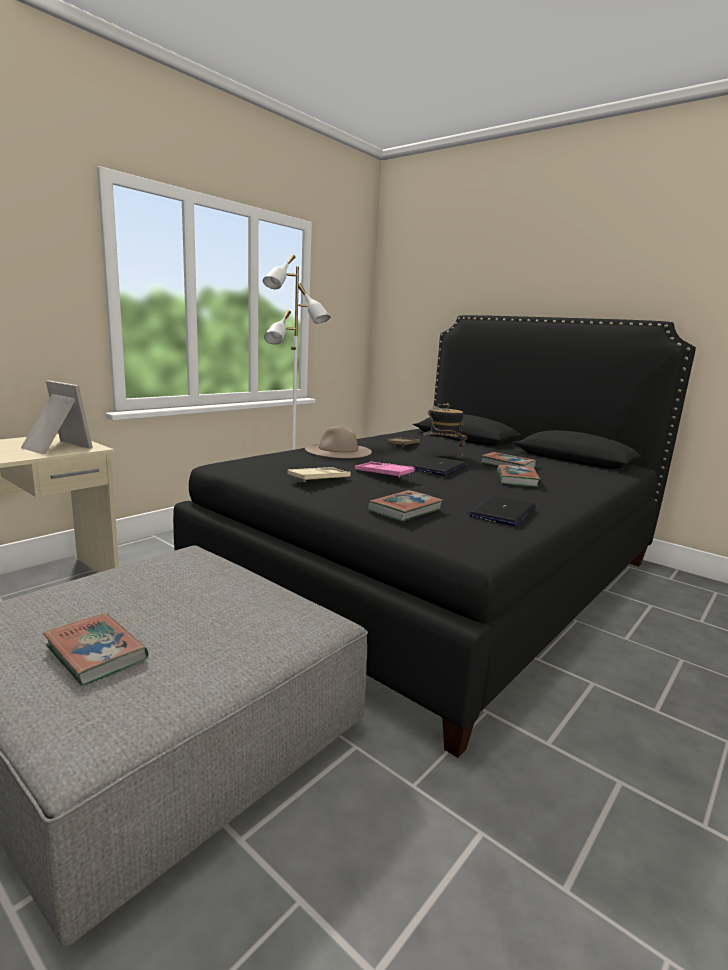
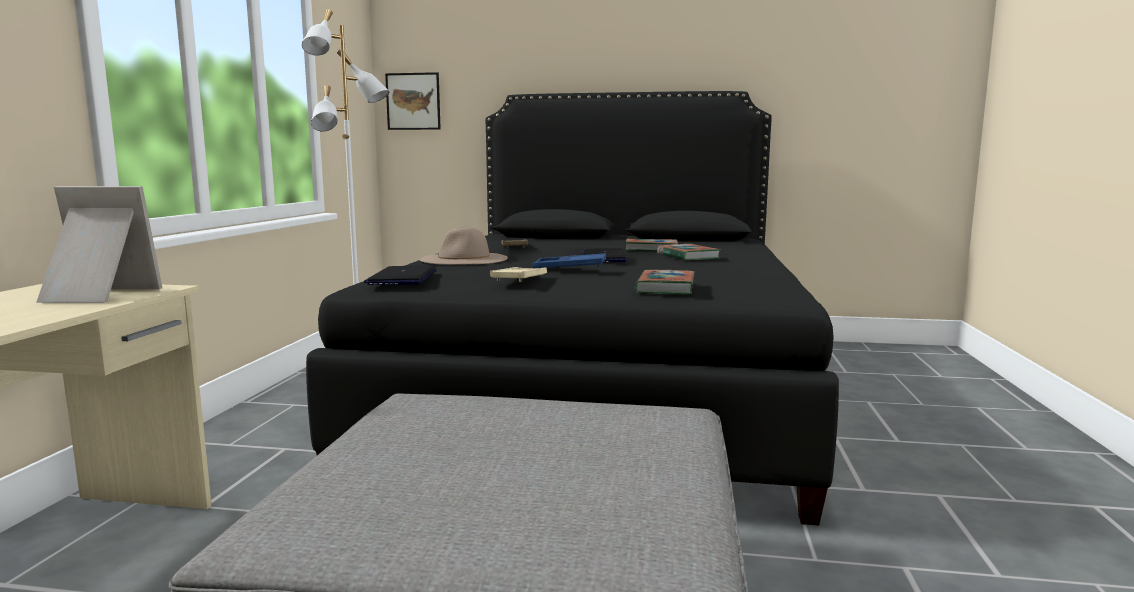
camera: 30 degrees left, 5 degrees down
(96, 653) = (520, 502): book -> none
(383, 473) = (569, 267): pink tray -> blue tray
(396, 316) = (413, 101): none -> picture
(442, 456) = (577, 250): hat -> none
(502, 512) = (740, 277): laptop -> laptop (402, 278)

